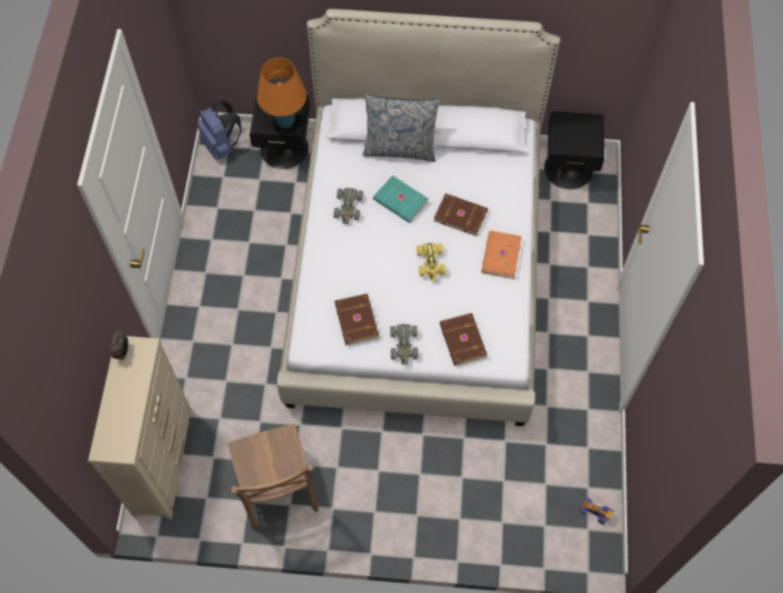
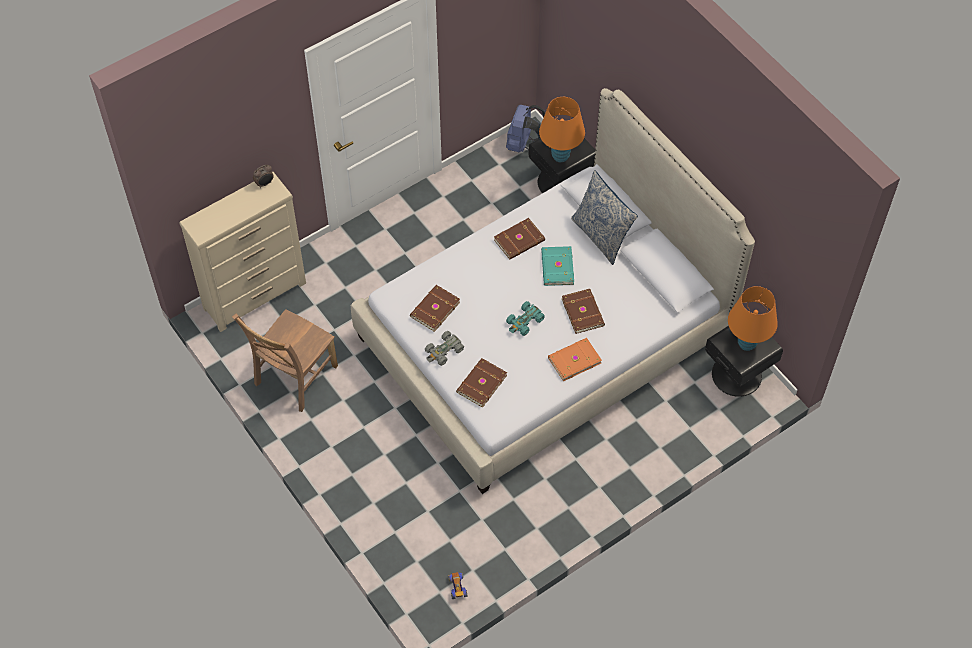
camera: 50 degrees right, 5 degrees down
(348, 207) = (520, 241): grey toy car -> brown book
(431, 263) = (524, 321): yellow toy car -> turquoise toy car
(579, 133) = (747, 343): none -> orange table lamp

